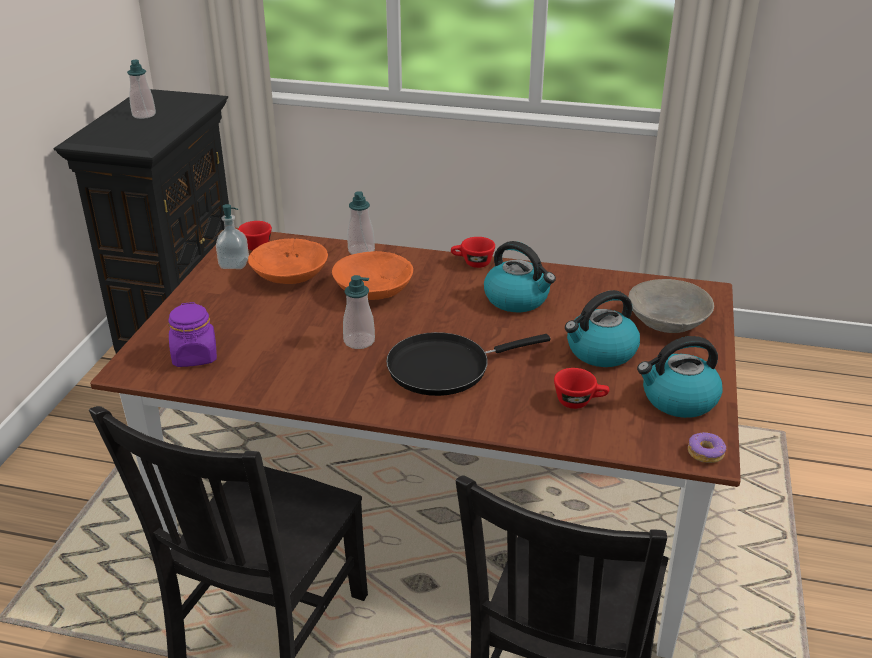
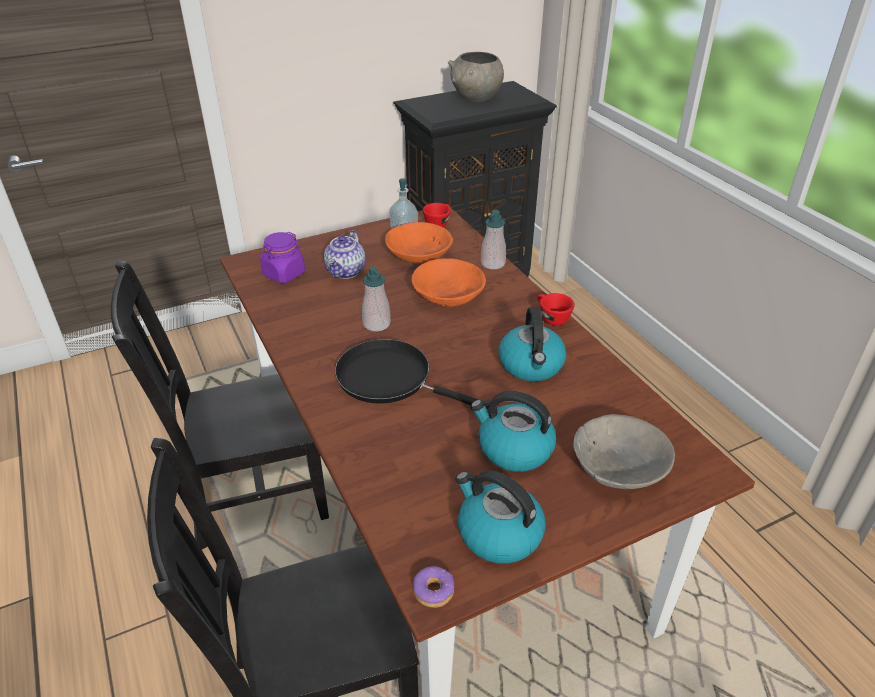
camera: 50 degrees right, 5 degrees up
(144, 115) = (476, 99): soap dispenser -> grey bowl
(251, 322) = (346, 272): none -> teapot
(579, 401) = (425, 472): red cup -> none

